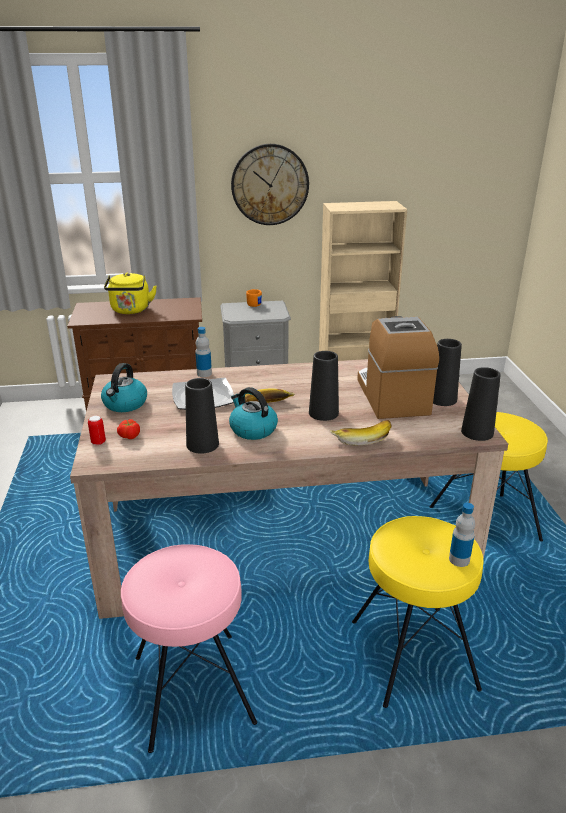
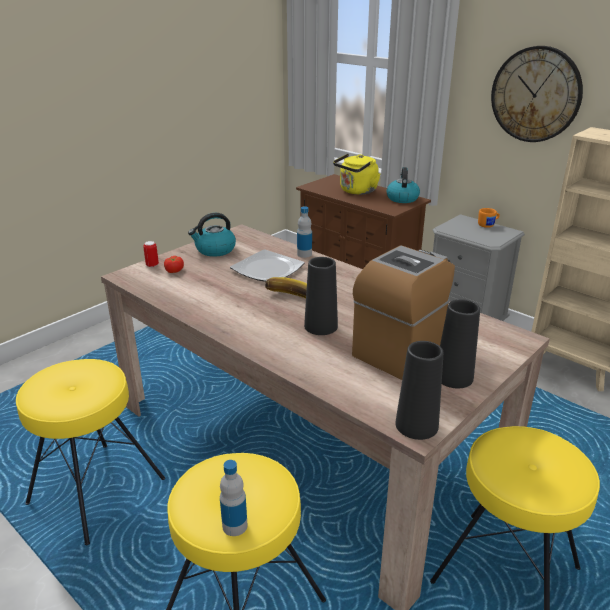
camera: 50 degrees right, 0 degrees up
(192, 690) = (96, 491): pink stool -> yellow stool
(202, 444) = (197, 299): black vase -> none
(252, 429) = (246, 308): kettle -> kettle (402, 198)
(361, 437) = (304, 361): banana -> none

